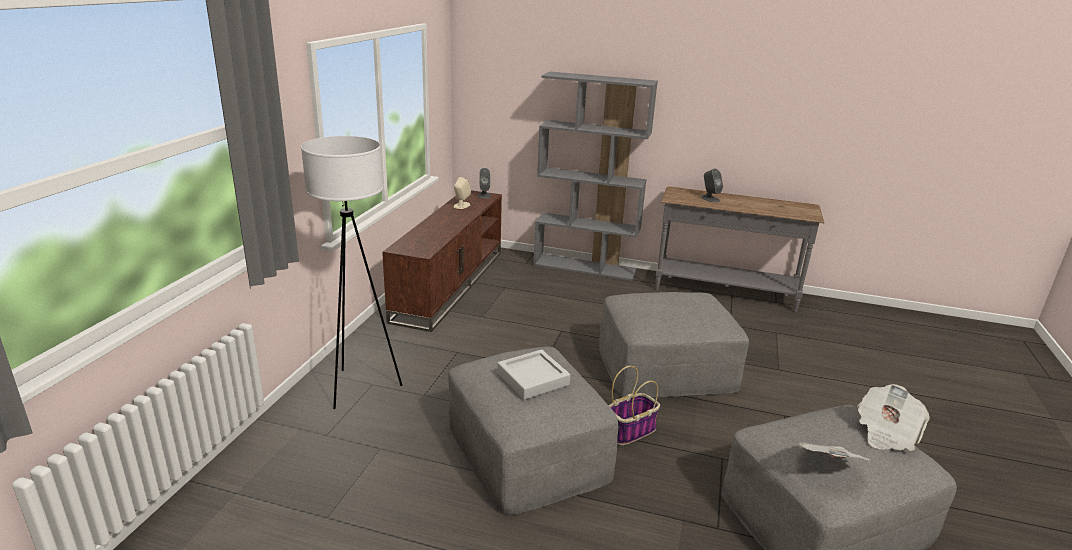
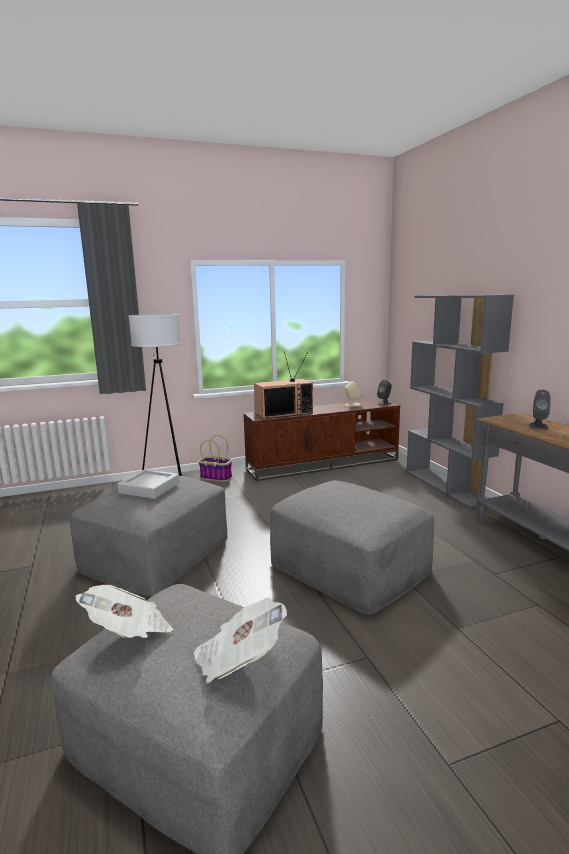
camera: 55 degrees right, 10 degrees down
(428, 237) = (284, 413): none -> television
(630, 430) = (228, 582): basket -> basket (217, 477)

